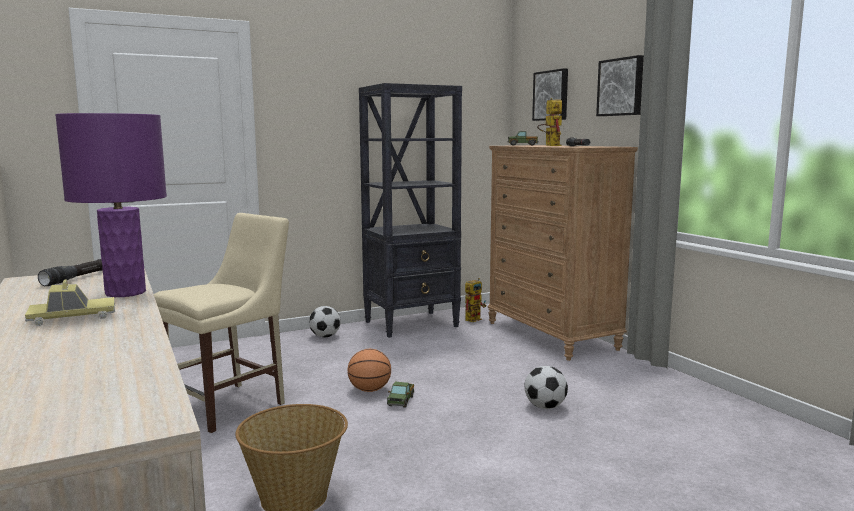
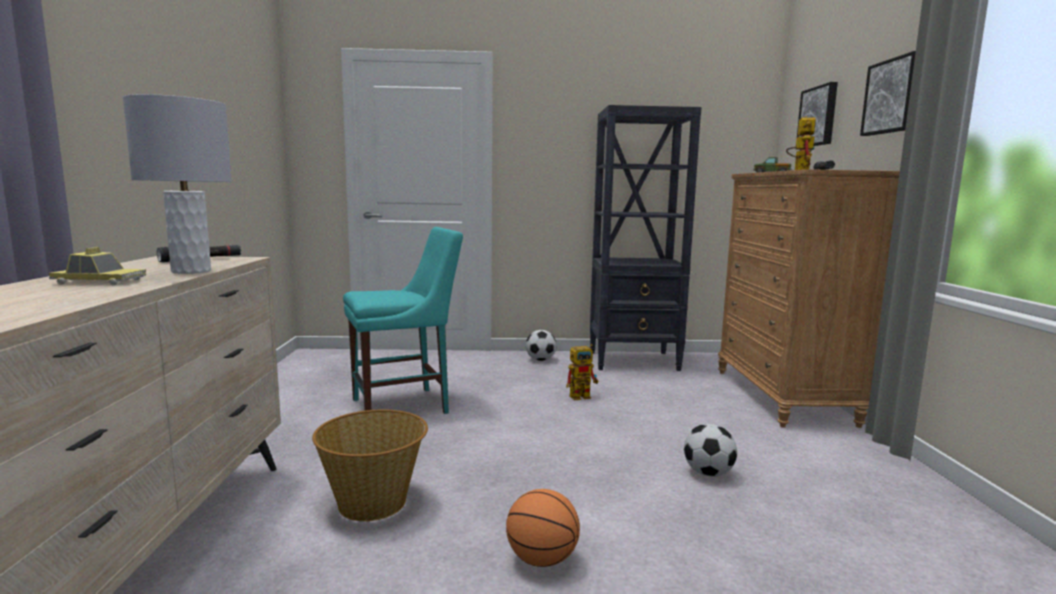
camera: 25 degrees right, 0 degrees up
(125, 293) = (191, 271): purple table lamp -> grey table lamp
(231, 405) = (405, 405): beige chair -> turquoise chair
(369, 390) = (535, 416): basketball -> basketball (542, 559)
(401, 401) = (555, 433): toy truck -> none
(474, 318) = (706, 365): toy robot -> toy robot (583, 396)

